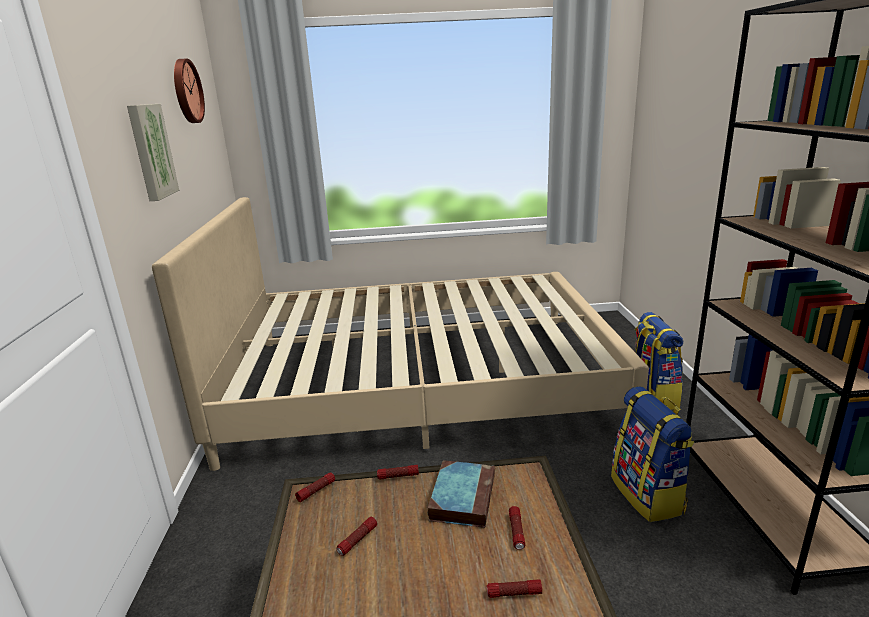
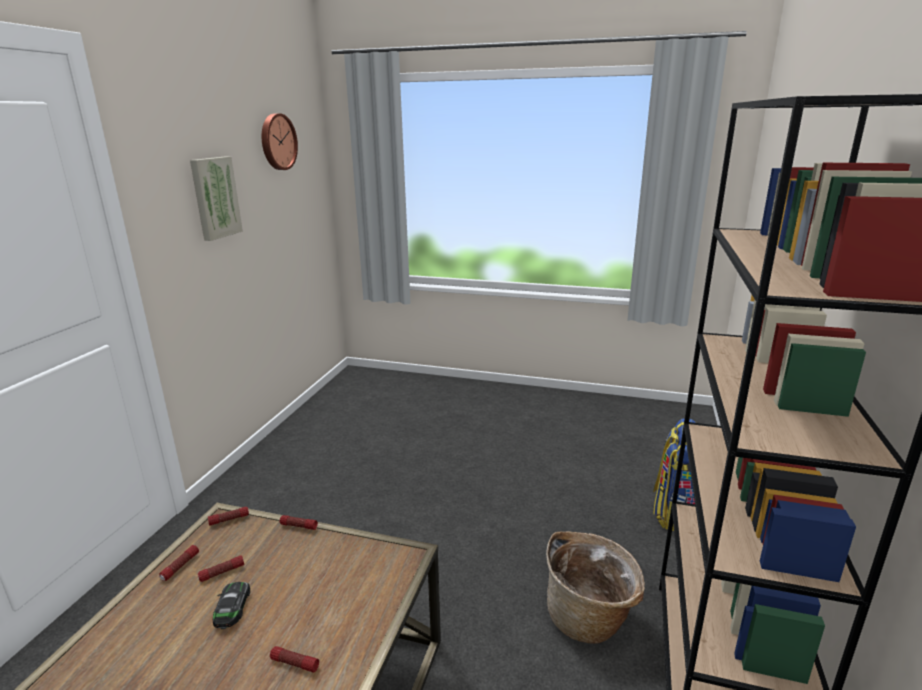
camera: 20 degrees right, 0 degrees up
(401, 568) = (232, 607): none -> toy car
(418, 380) = (451, 436): beige bed -> none
(462, 497) = (331, 561): book -> none
(516, 532) = (346, 609): flashlight -> flashlight (180, 567)
(648, 495) = (589, 618): backpack -> basket

